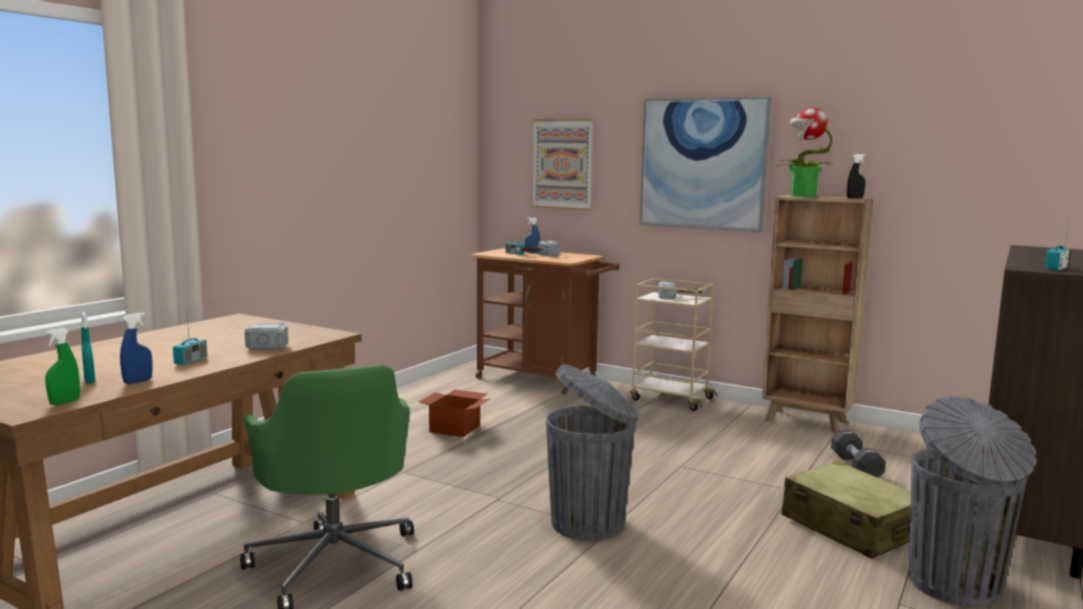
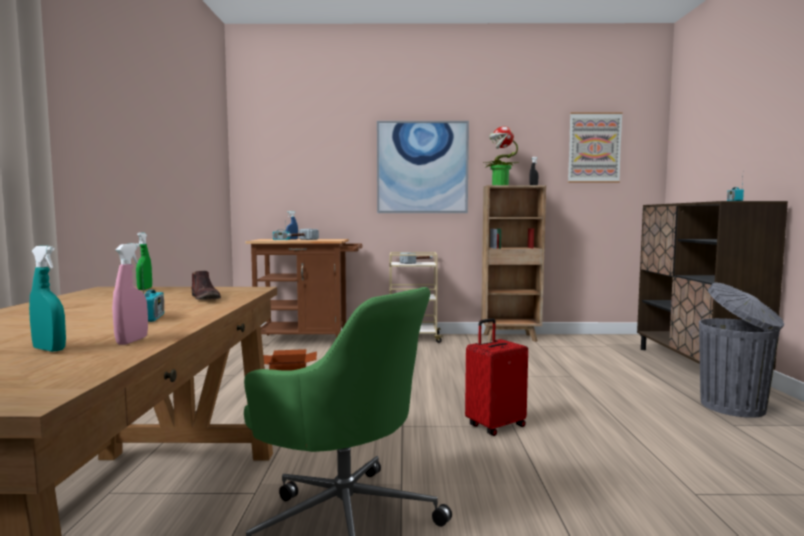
camera: 30 degrees left, 5 degrees down
(64, 402) = (70, 374): green spray bottle -> green spray bottle (145, 289)
(138, 381) = (132, 341): blue spray bottle -> pink spray bottle
(272, 342) = (205, 298): hammer -> brown shoe
(562, 164) = (309, 170): picture -> picture (594, 148)
(590, 523) = (495, 426): grey trash can -> red suitcase
(851, 527) = (634, 389): beige suitcase -> none
(856, 467) = (576, 356): black dumbbell -> none

